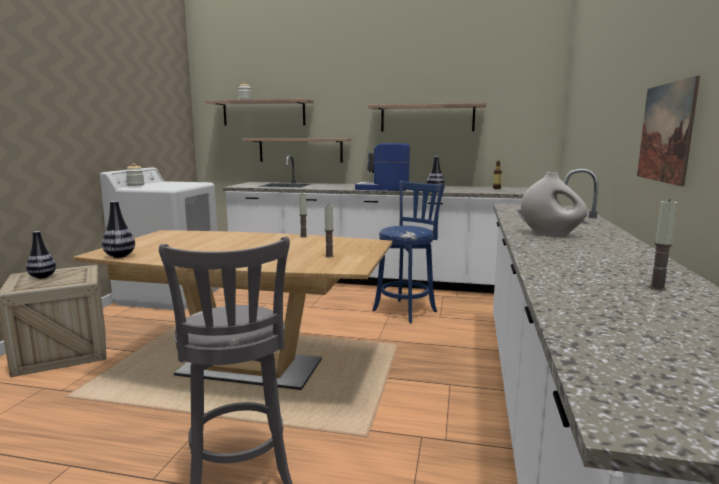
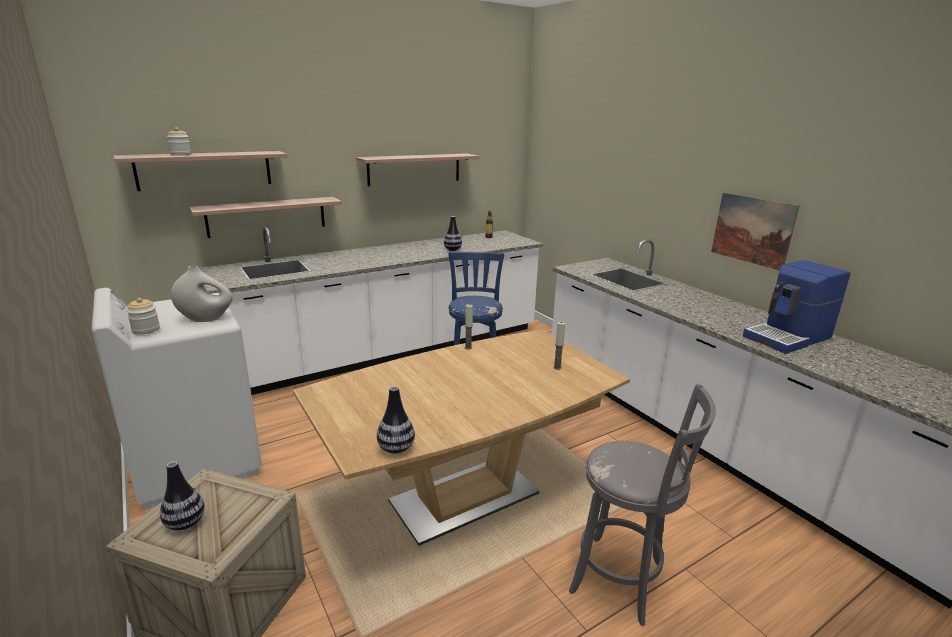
camera: 45 degrees left, 10 degrees up
(382, 189) = (404, 257): coffee machine -> coffee machine (788, 337)
(550, 234) = (686, 305): white vase -> white vase (206, 319)
(657, 288) = (833, 347): candle -> none

